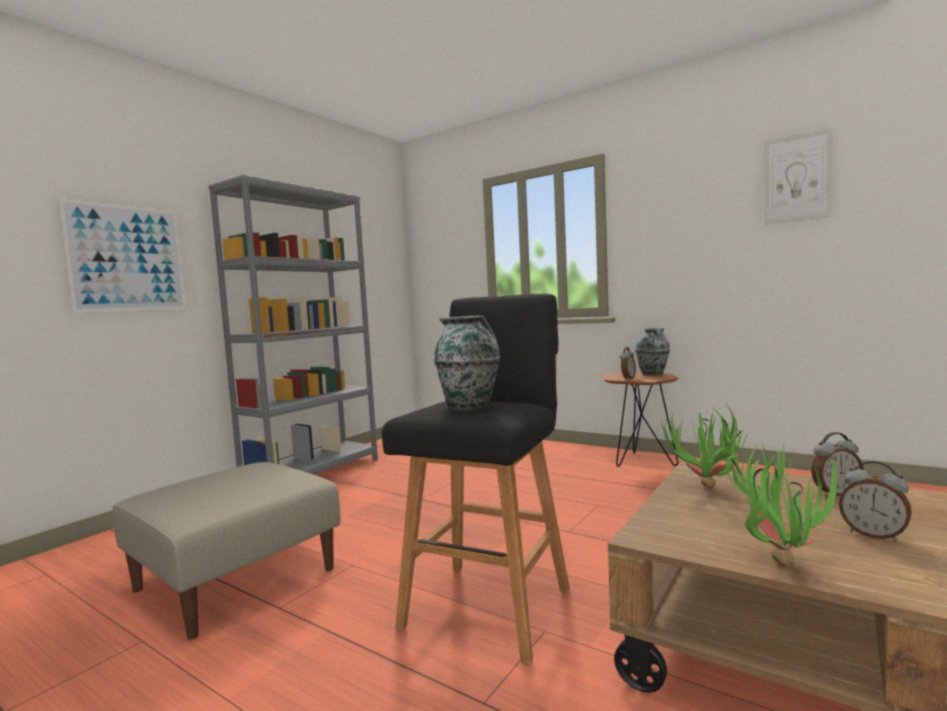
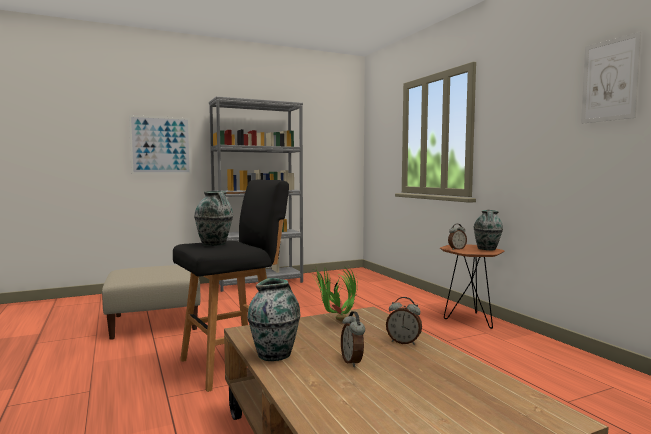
camera: 30 degrees right, 0 degrees up
(780, 558) = (275, 354): potted plant -> vase

